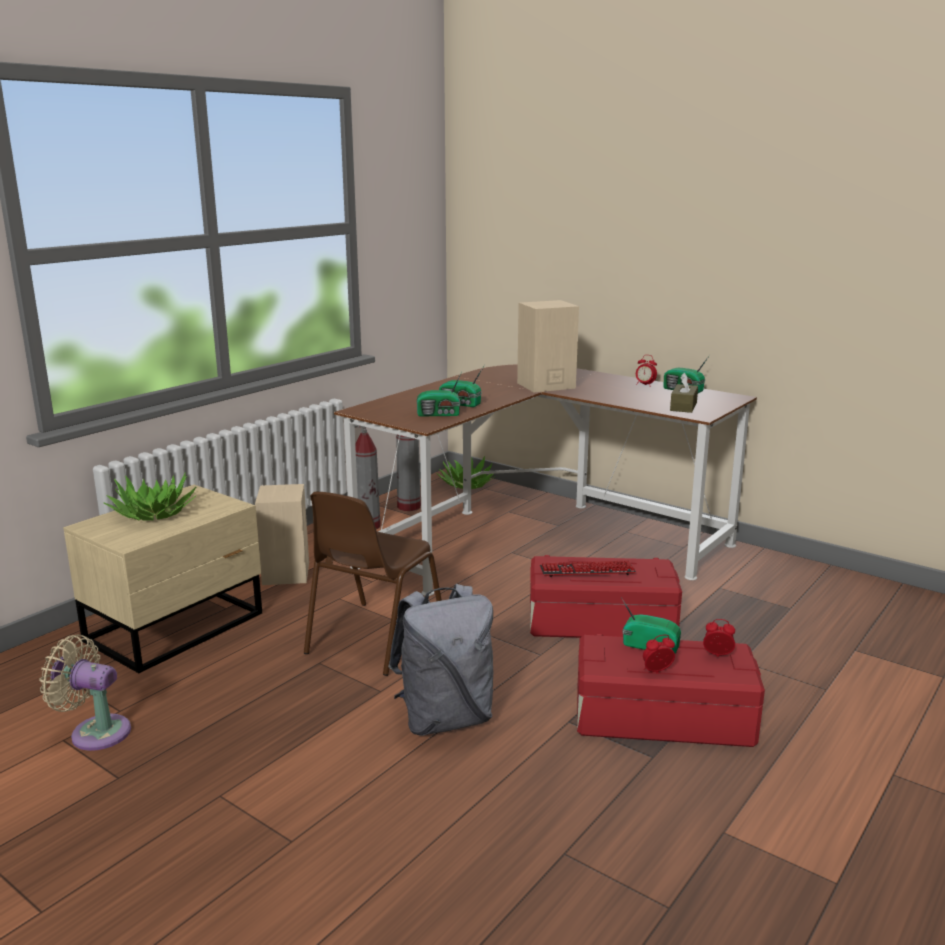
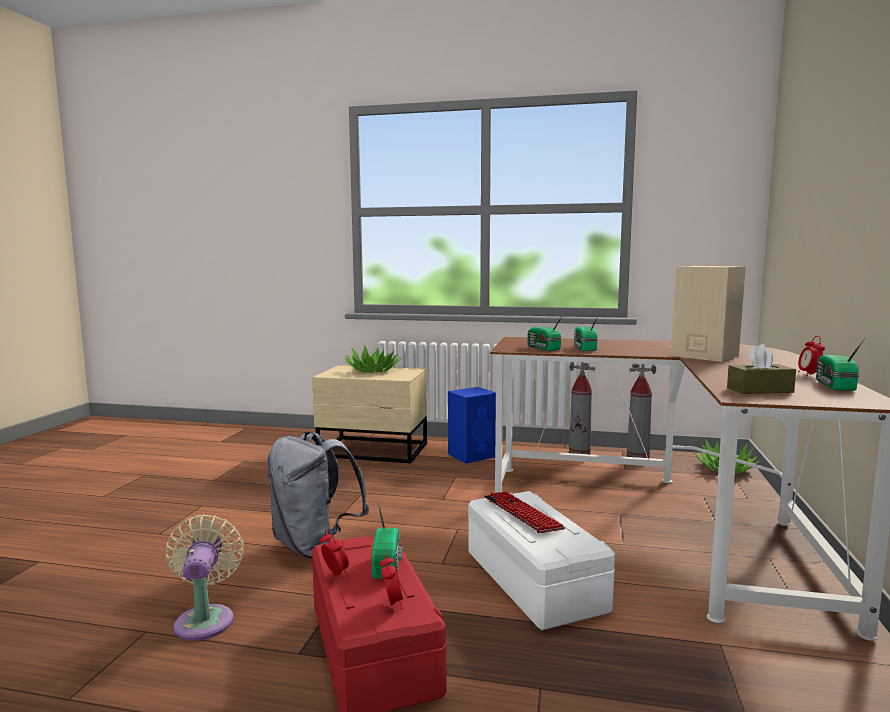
camera: 65 degrees right, 10 degrees down
(95, 732) = (254, 464): beige fan -> beige fan (205, 619)
(286, 572) = (473, 455): beige speaker -> blue speaker
(373, 639) = (408, 499): brown chair -> none
(600, 623) = (532, 581): red storage box -> white storage box

